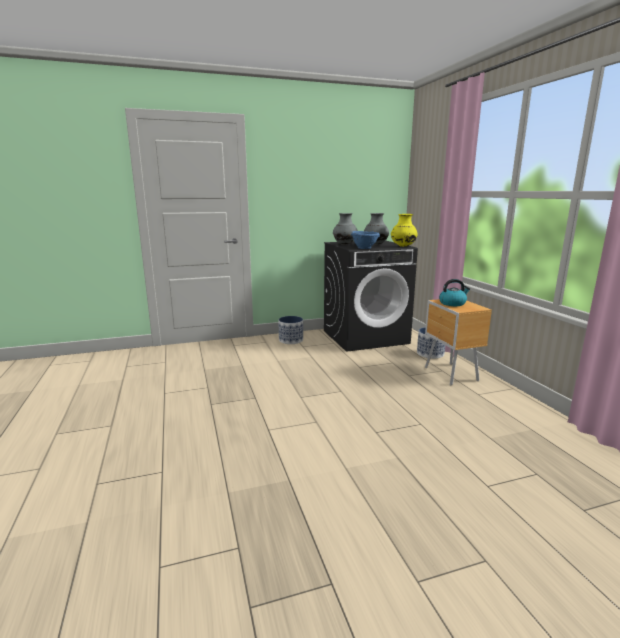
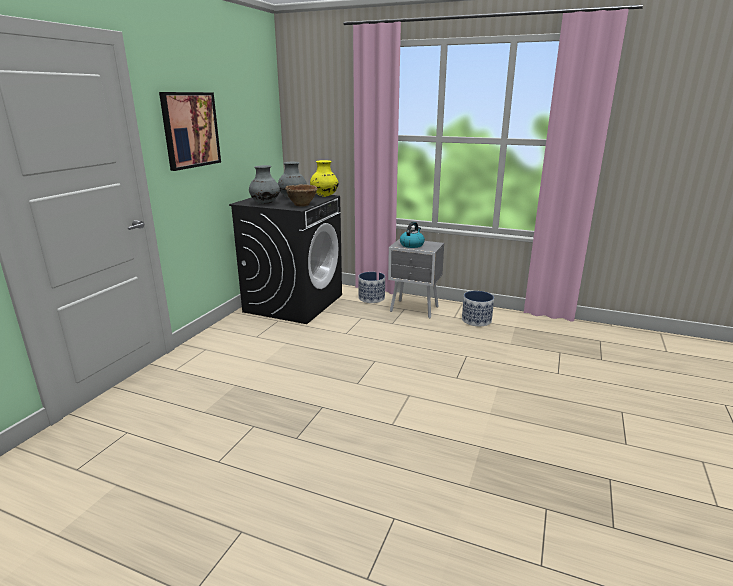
camera: 50 degrees left, 5 degrees up
(291, 340) = (230, 335): planter -> planter (476, 320)
(296, 182) = (190, 130): none -> picture
(365, 248) = (302, 204): blue bowl -> brown bowl
(451, 375) = (415, 310): brown nightstand -> grey nightstand

